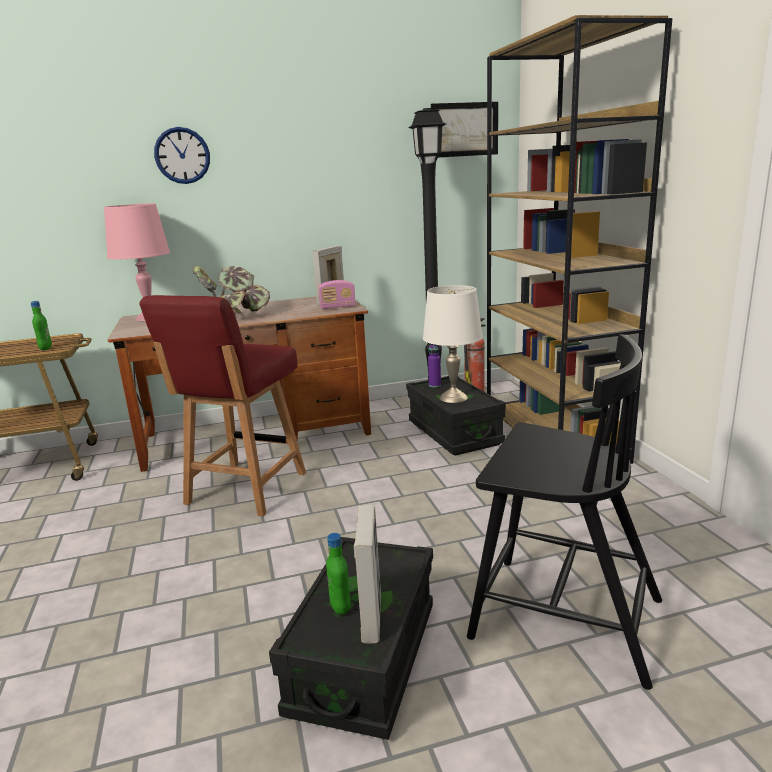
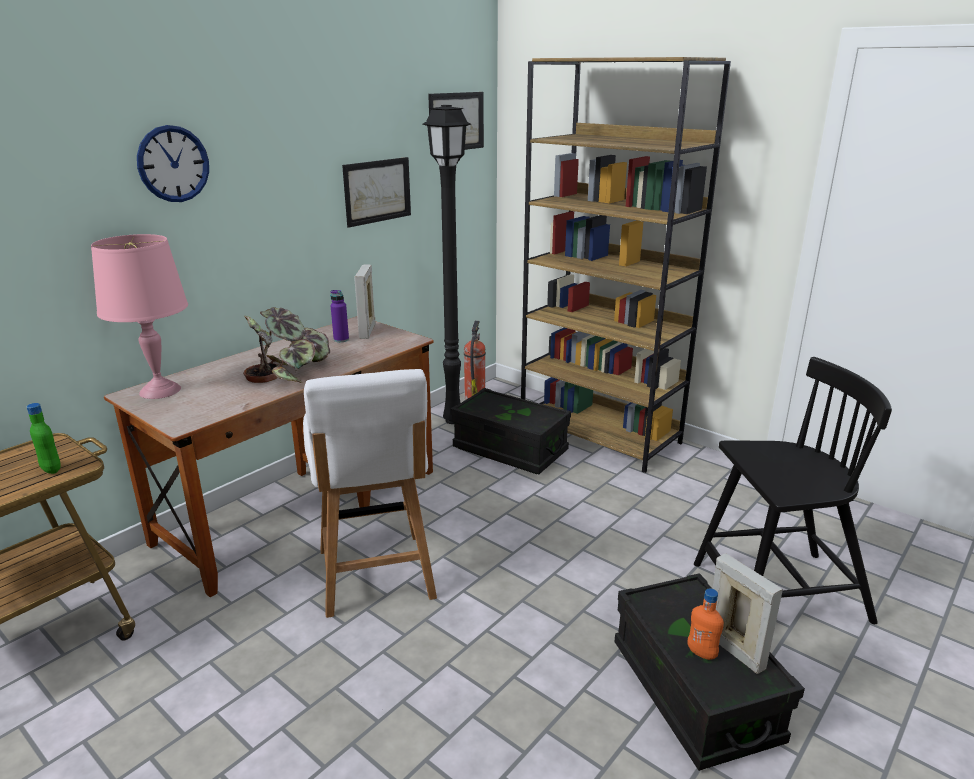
camera: 35 degrees left, 5 degrees up
(245, 489) = (376, 576): red chair -> white chair
(337, 307) = (391, 339): radio -> none
(340, 607) = (701, 653): green bottle -> orange bottle
(371, 188) = (377, 191): none -> picture
(434, 385) = (479, 404): purple bottle -> purple bottle (341, 339)
(453, 397) = (515, 415): white table lamp -> none

